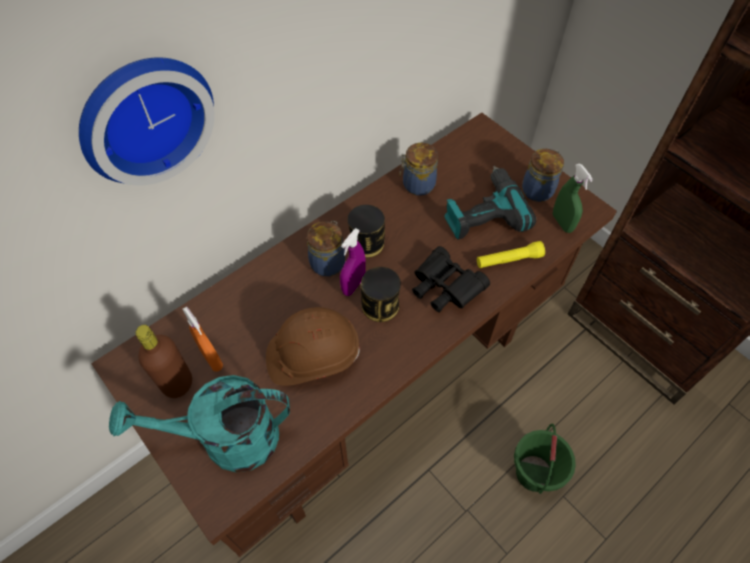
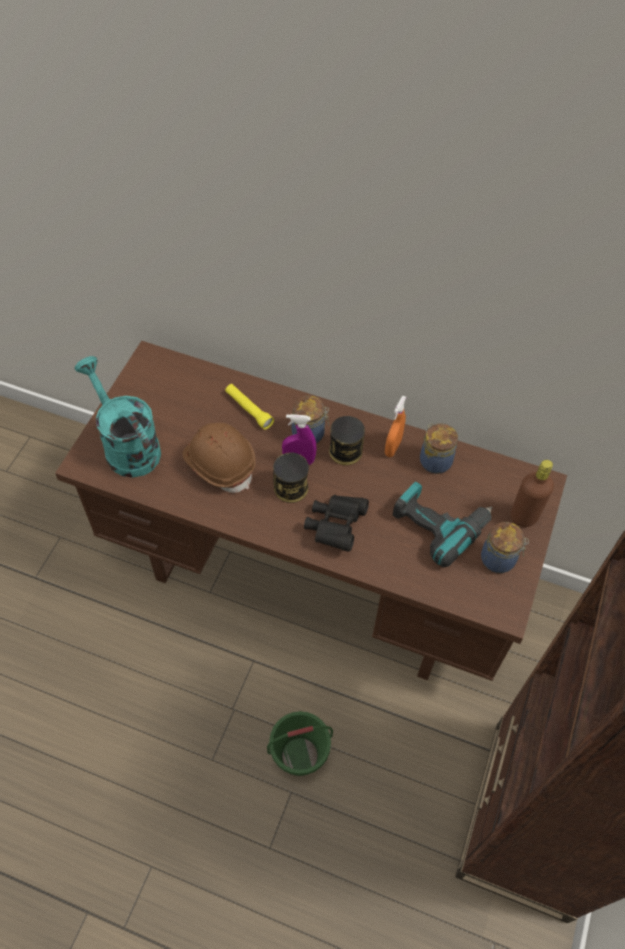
camera: 60 degrees right, 0 degrees up
(144, 117) = (239, 227): wall clock -> none
(177, 383) = (152, 395): brown bottle -> brown bottle (523, 516)
(212, 359) = (182, 404): orange spray bottle -> orange spray bottle (393, 447)
(508, 260) = (398, 564): yellow flashlight -> yellow flashlight (249, 410)
(562, 223) = (472, 594): green spray bottle -> none

